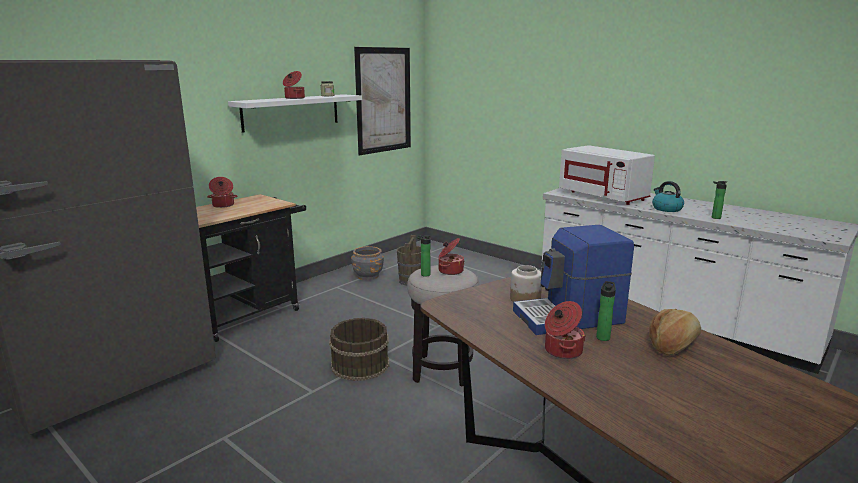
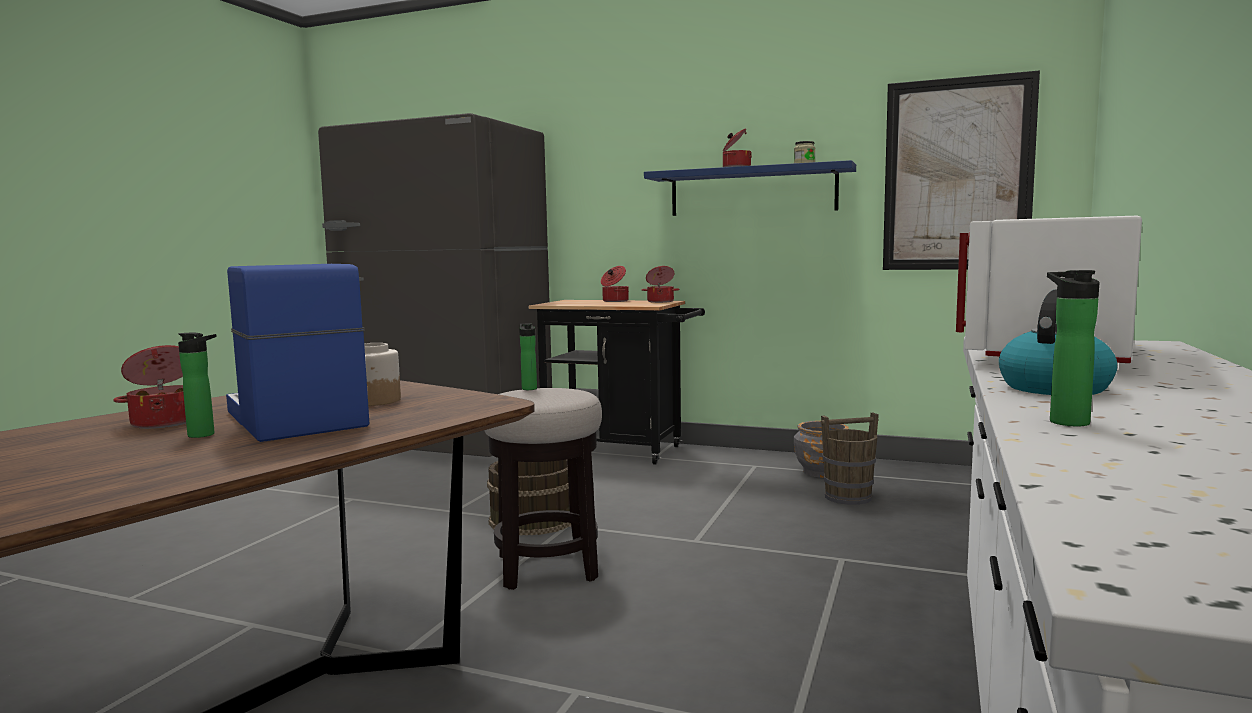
camera: 70 degrees right, 10 degrees down
(291, 112) = (752, 191): white shelf -> blue shelf
(450, 271) = (555, 394): cooking pot -> cooking pot (660, 301)
(673, 345) = (146, 467): bread -> none

